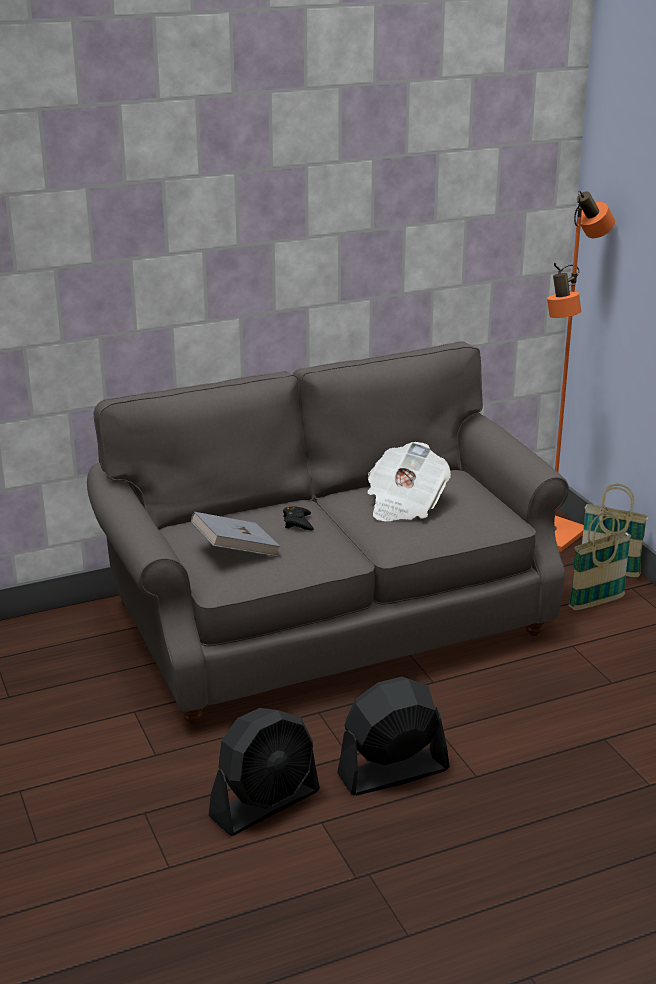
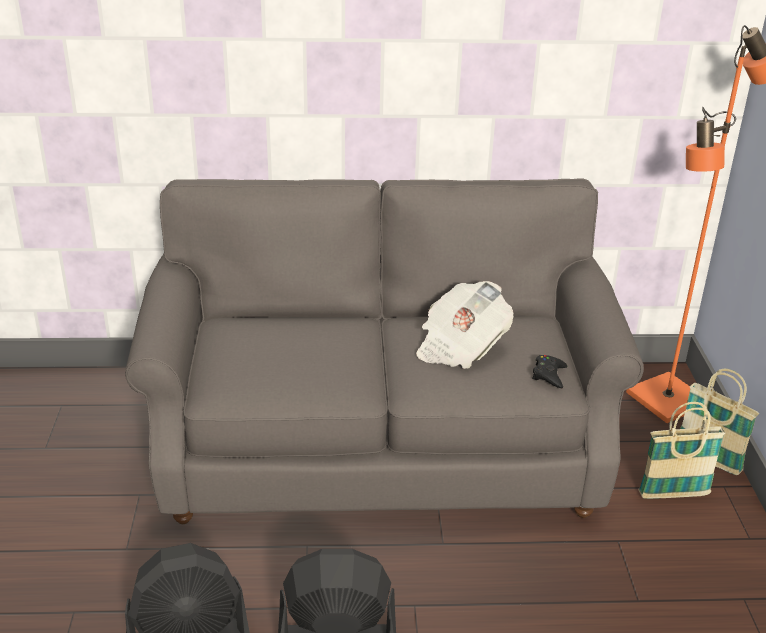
camera: 20 degrees right, 5 degrees up
(235, 551) = (253, 362): grey book -> none
(298, 522) = (337, 343): black game controller -> black game controller (549, 375)

